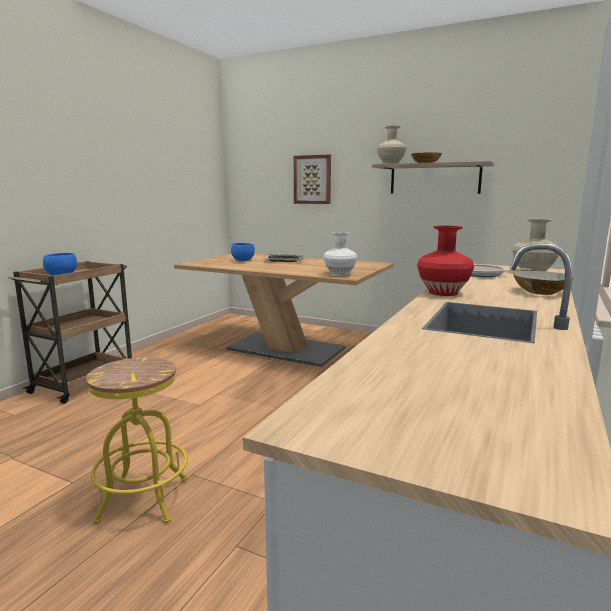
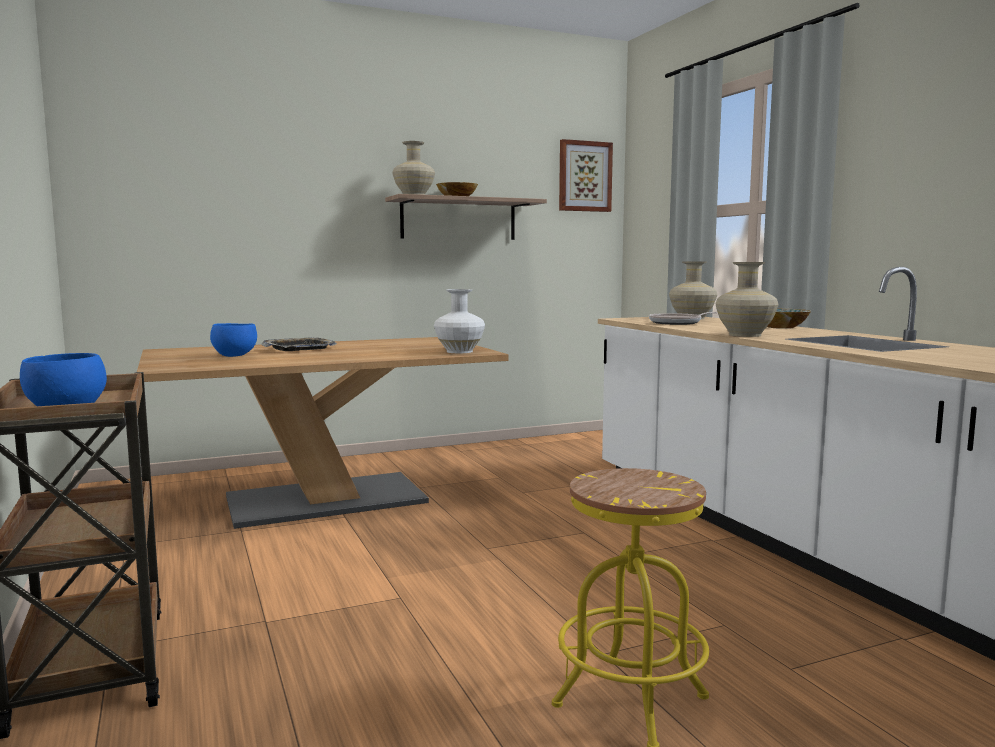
camera: 50 degrees left, 5 degrees down
(312, 179) = (266, 214): picture -> picture (584, 176)
(443, 292) = (744, 335): red vase -> beige vase

